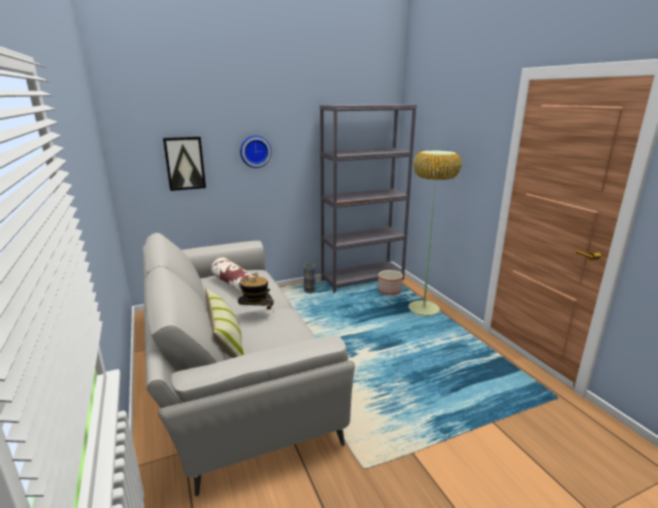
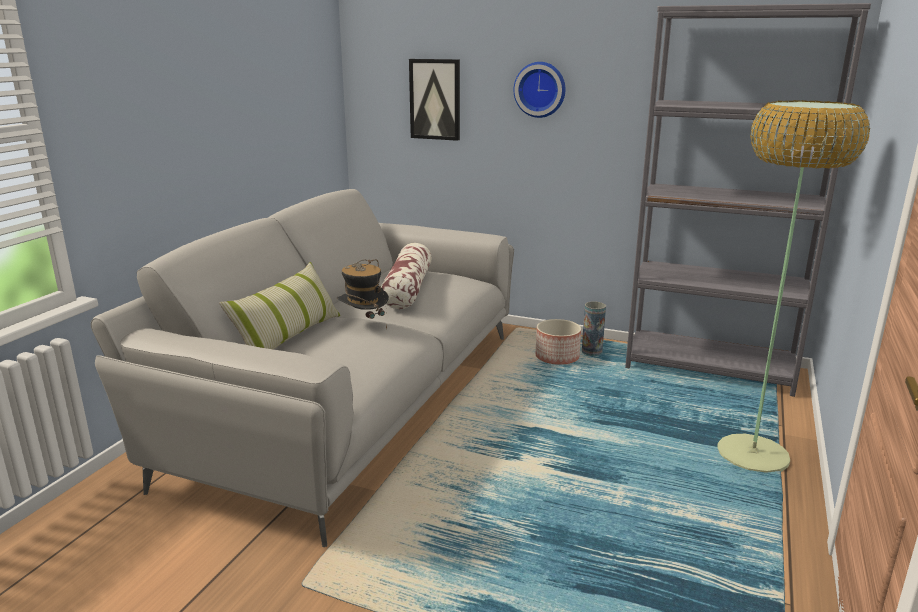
camera: 45 degrees right, 0 degrees up
(389, 291) = (731, 402): planter -> planter (557, 358)

